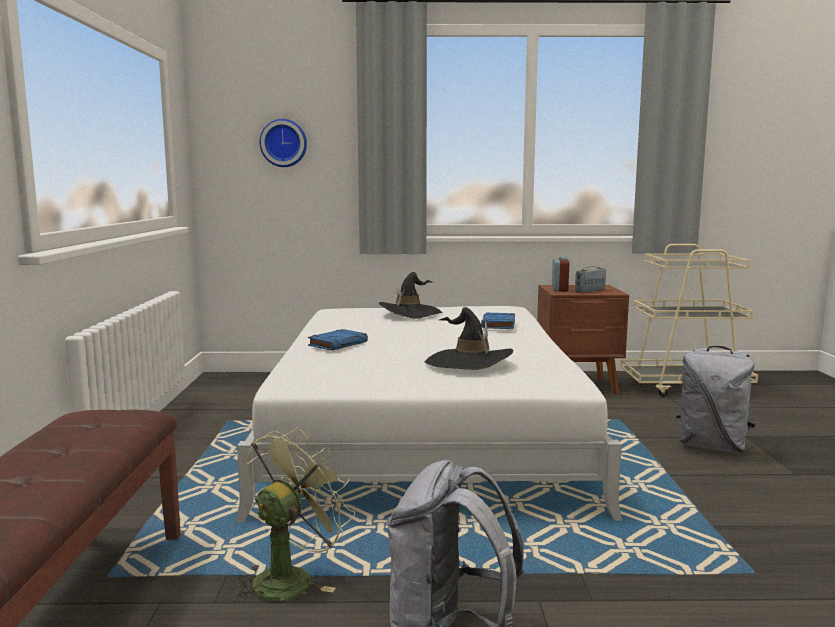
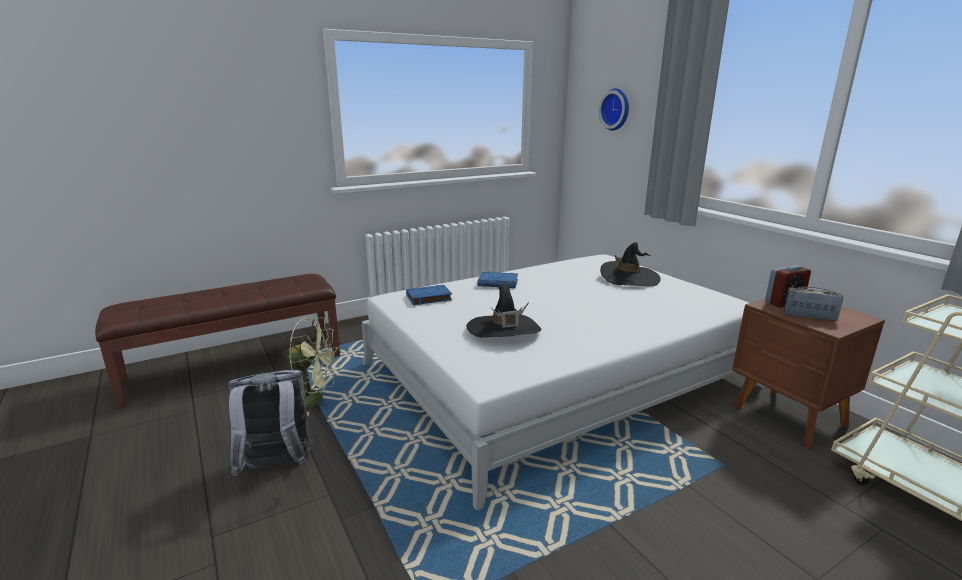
camera: 60 degrees right, 10 degrees up
(498, 325) = (647, 314): blue book -> blue book (428, 298)
(712, 446) = (736, 550): grey backpack -> none

